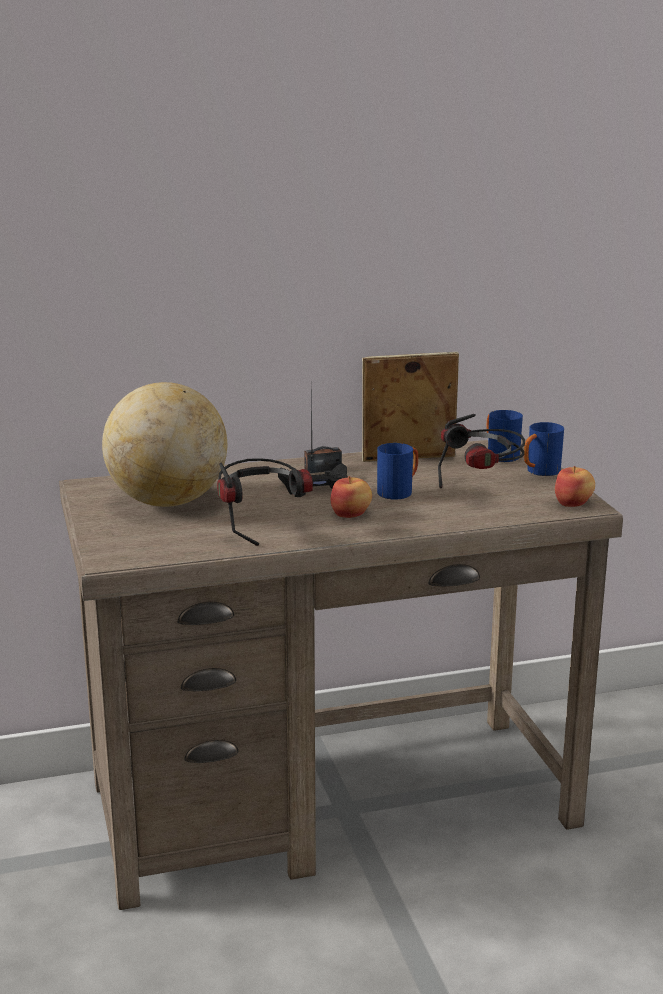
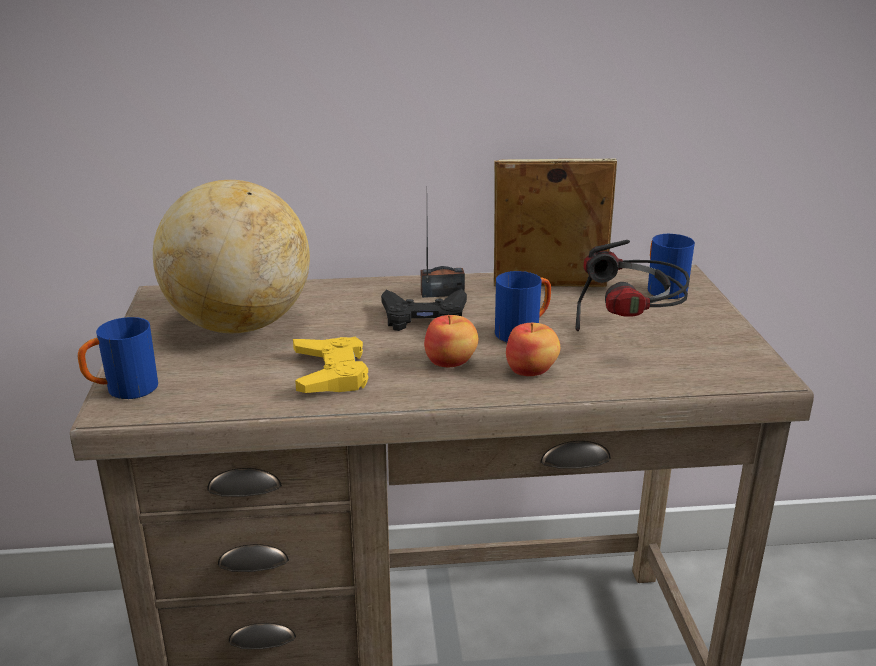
camera: 10 degrees right, 5 degrees up
(261, 527) = (330, 373): headphones -> yellow game controller
(539, 472) = (708, 317): blue mug -> blue mug (123, 391)
(573, 503) = (747, 368): apple -> apple (532, 370)

